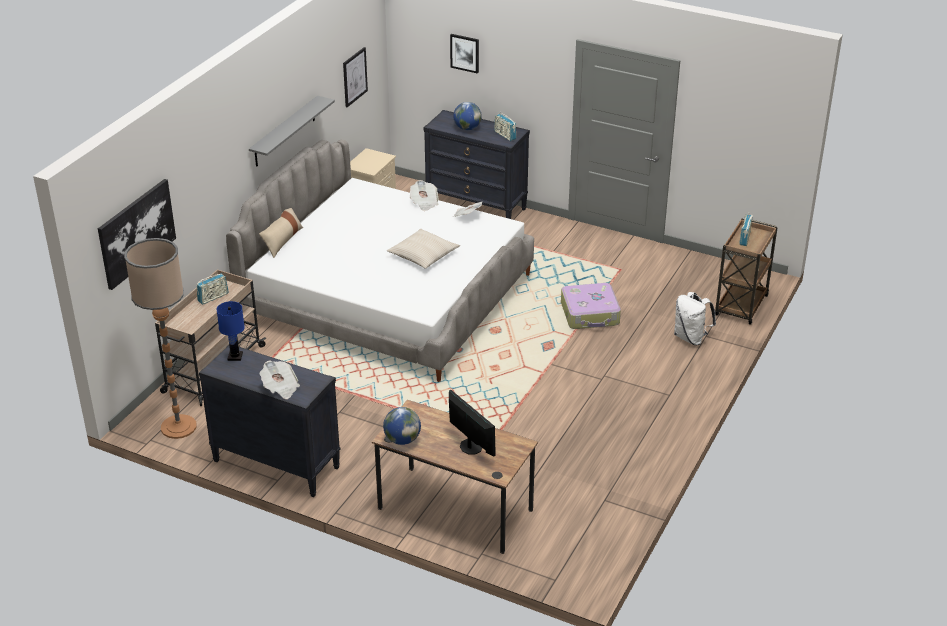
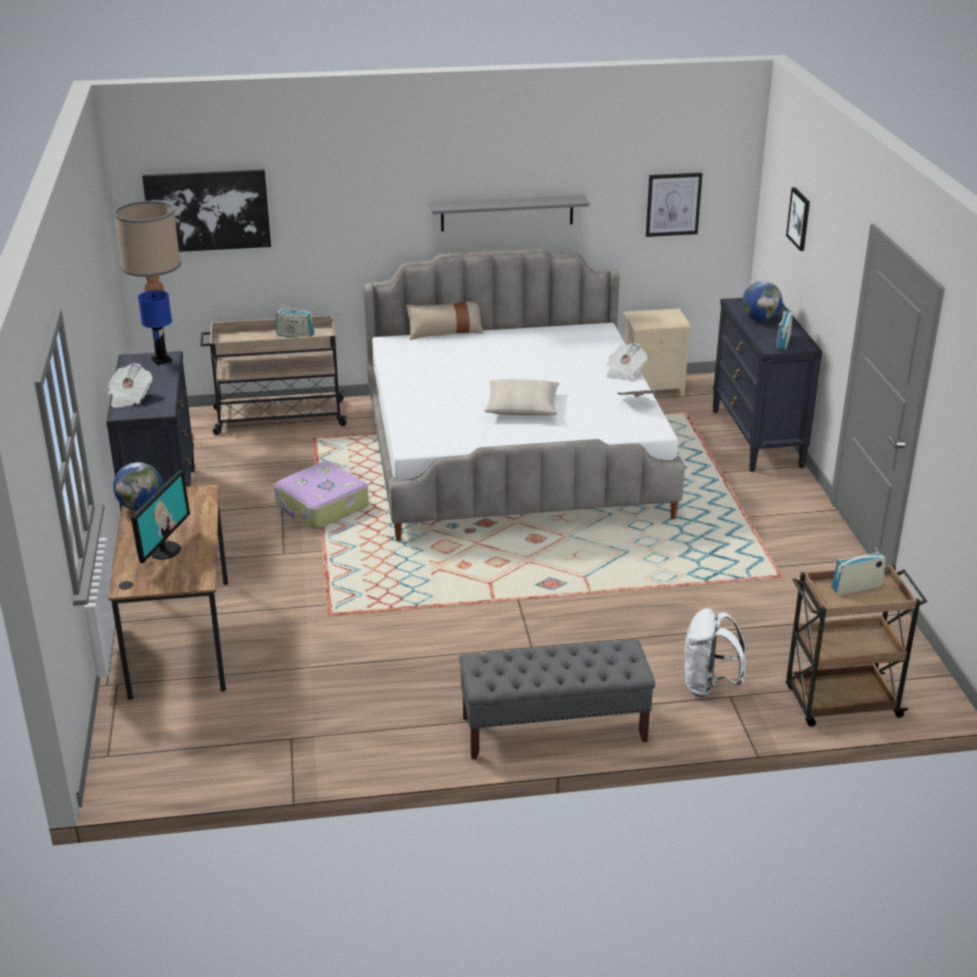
camera: 55 degrees right, 5 degrees down
(590, 314) = (654, 589): suitcase -> suitcase (321, 507)
(681, 403) = (553, 729): none -> grey bench

